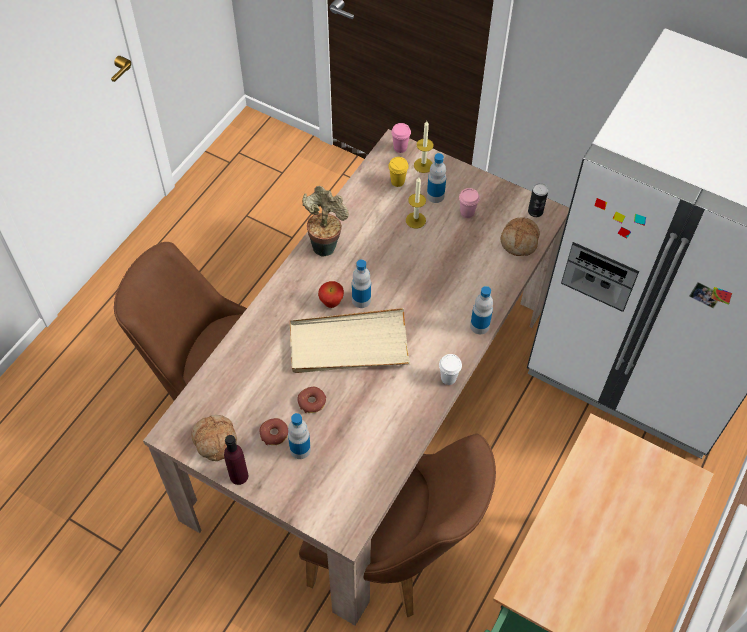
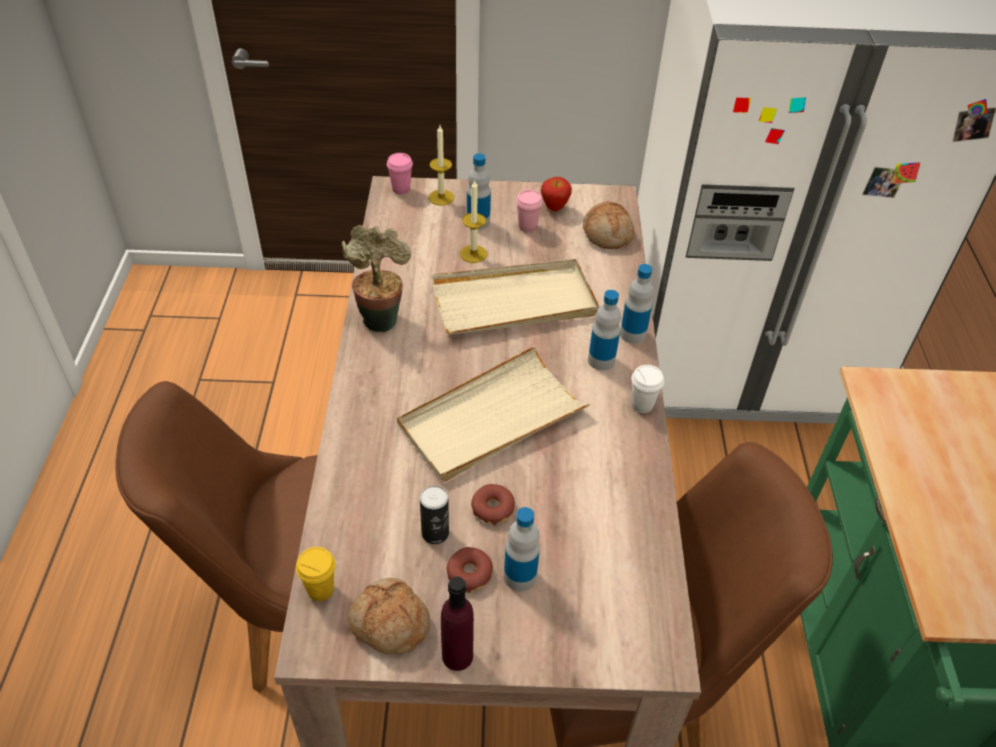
camera: 30 degrees left, 10 degrees down
(331, 303) = (434, 379): apple -> apple (554, 208)
(361, 300) = (470, 361): bottle -> bottle (601, 360)
(397, 181) = (422, 223): yellow cup -> yellow cup (320, 589)
(418, 269) = (514, 302): none -> beige tray
(535, 211) = (601, 200): can -> can (435, 533)

